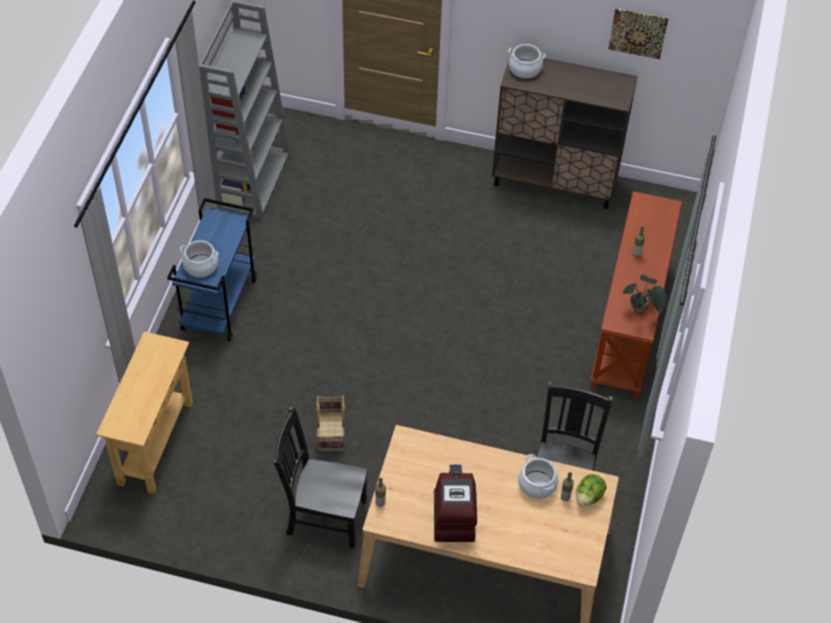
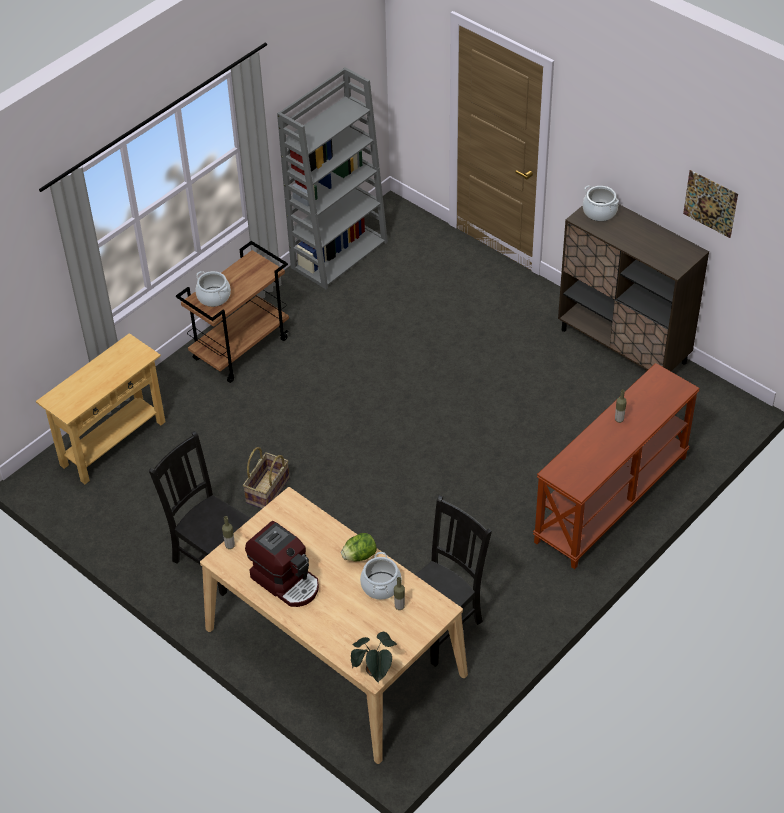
camera: 30 degrees right, 5 degrees down
(219, 304) = (241, 348): blue cart -> brown cart
(453, 515) = (286, 581): coffee machine -> coffee machine turned 105 degrees clockwise
(589, 497) = (422, 615): lettuce -> lettuce (359, 556)
(641, 311) = (587, 472): potted plant -> potted plant (374, 673)

